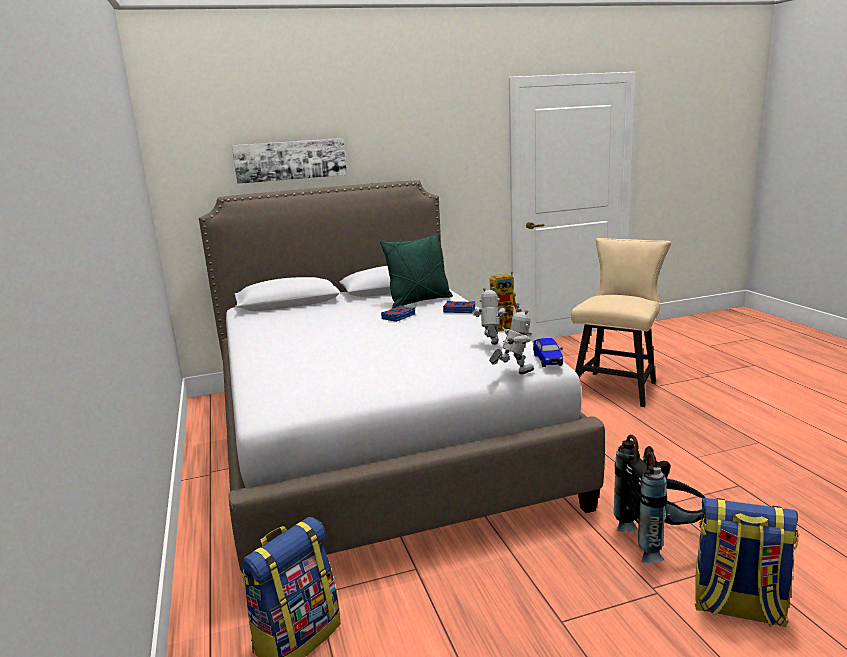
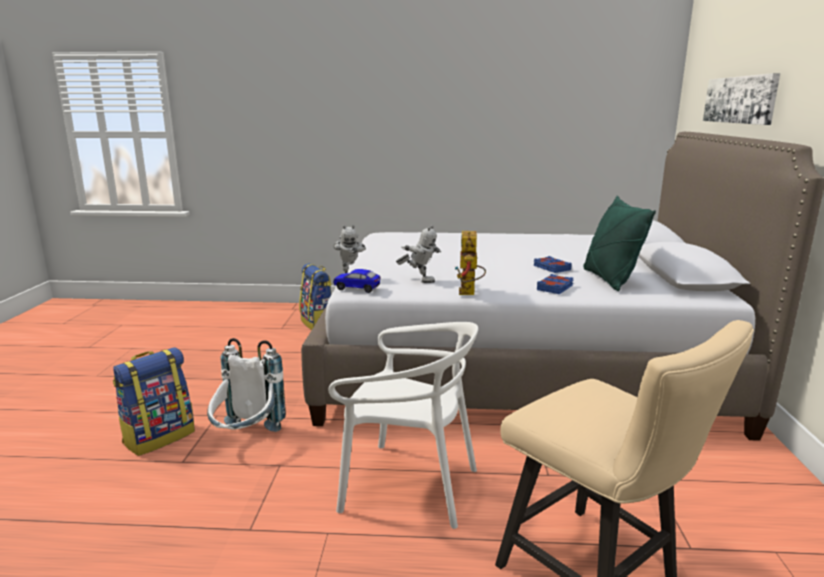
camera: 110 degrees right, 0 degrees up
(615, 443) = (409, 486): none -> white chair
(660, 540) = (247, 439): black backpack -> white backpack

